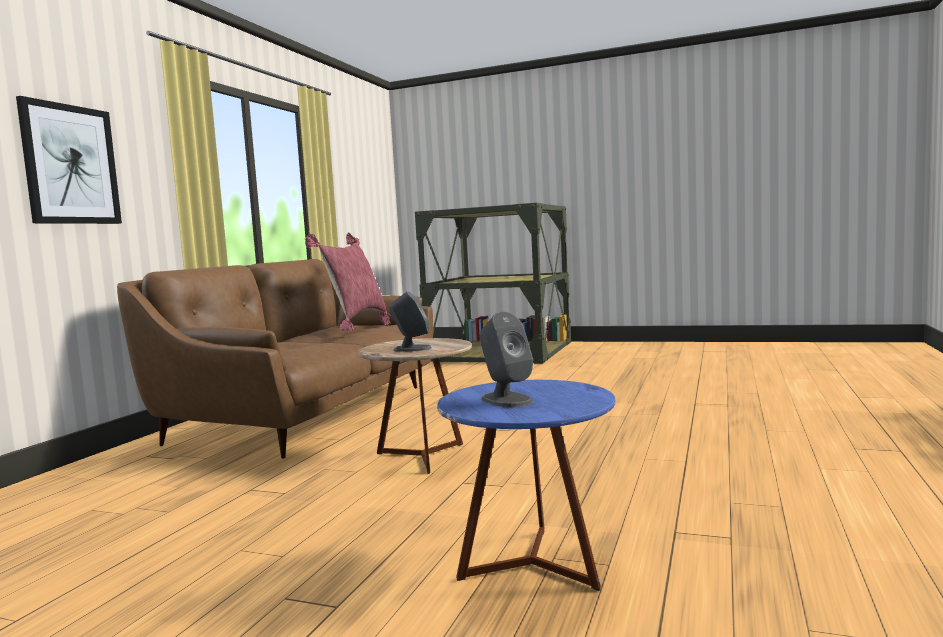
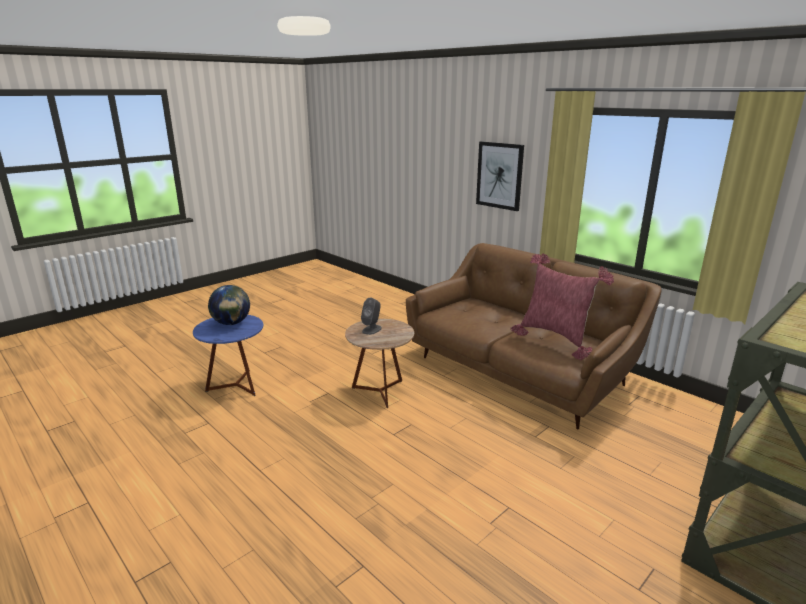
camera: 115 degrees right, 15 degrees up
(506, 400) = (231, 323): grey speaker -> globe

